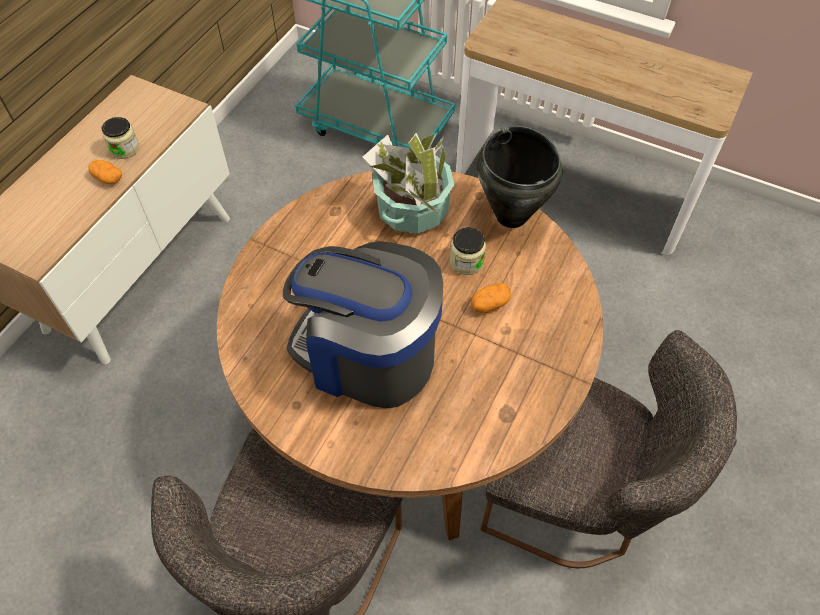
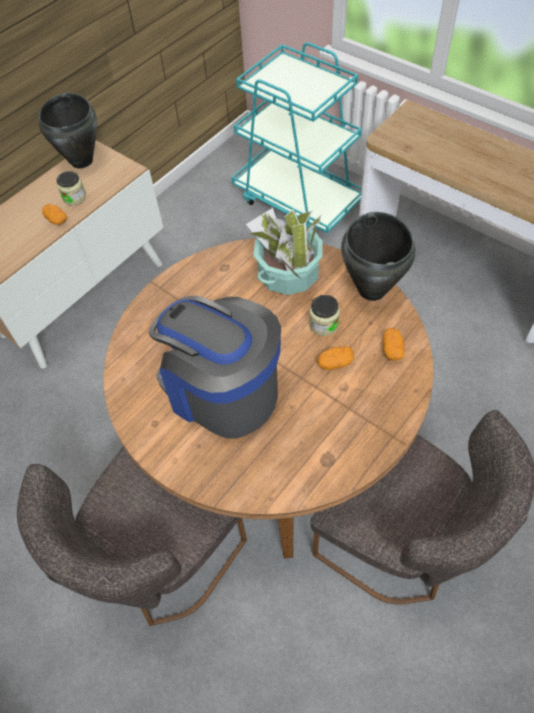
camera: 15 degrees right, 0 degrees up
(123, 103) = (82, 161): none -> black cooking pot
(549, 280) = (392, 350): none -> potato

